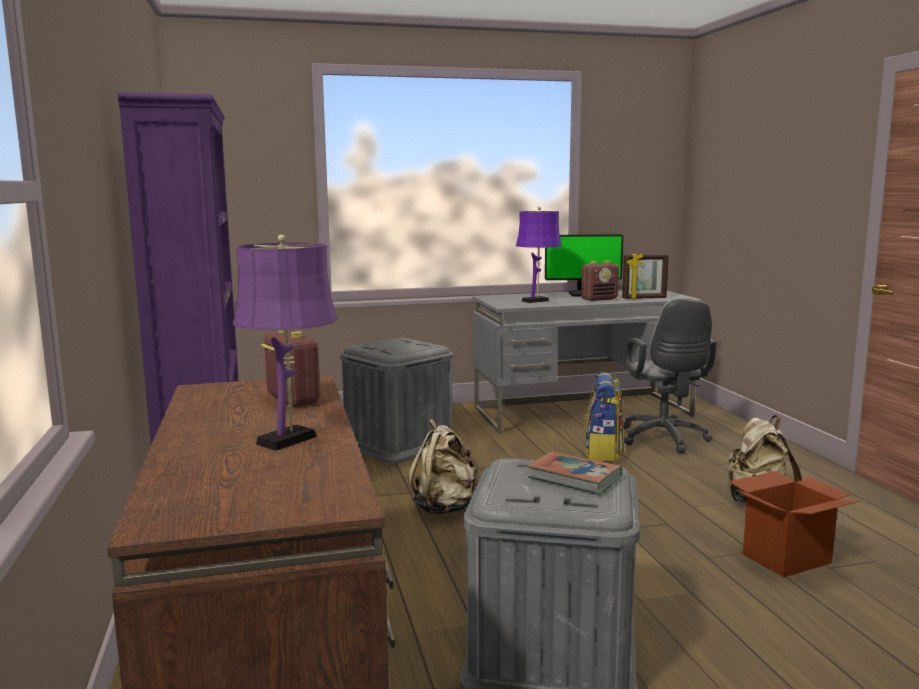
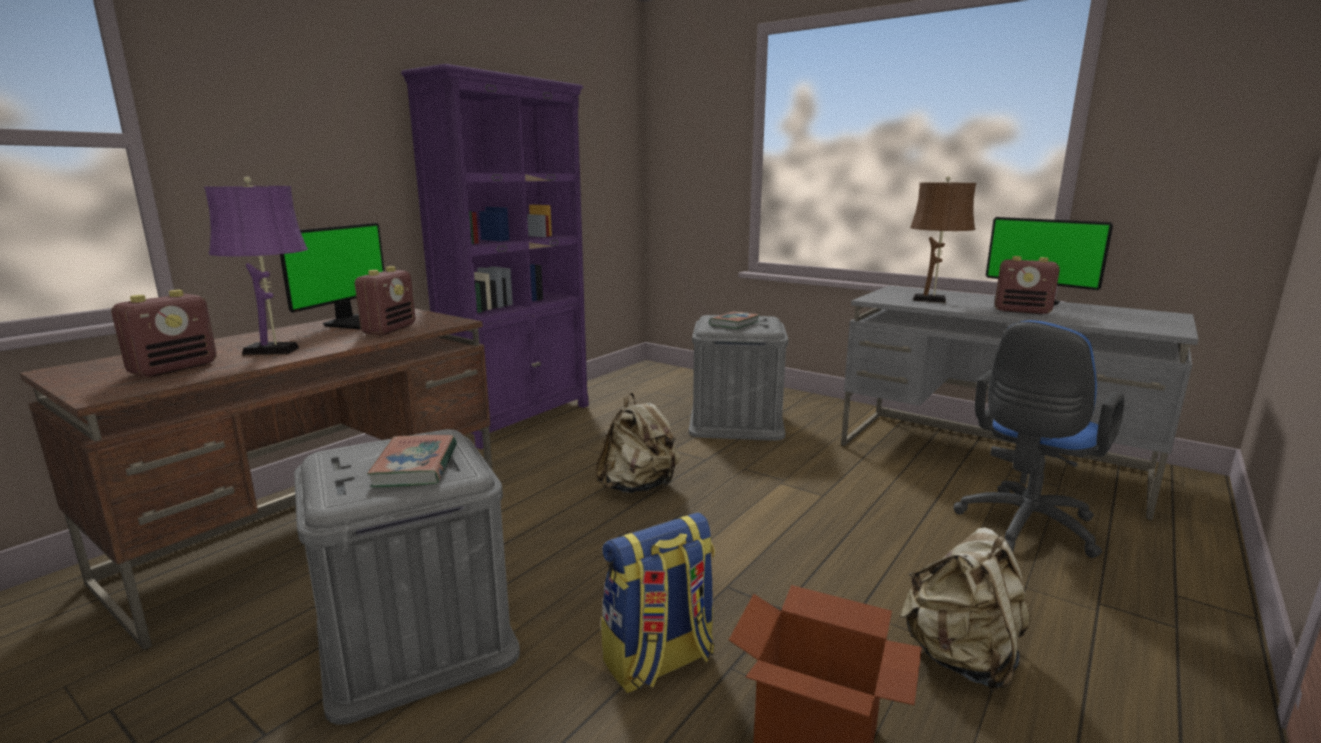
camera: 50 degrees right, 5 degrees up
(223, 405) = (357, 322): none -> monitor
(282, 476) = (174, 368): none -> radio
(397, 347) = (734, 323): none -> book
(537, 301) = (933, 300): purple table lamp -> brown table lamp
(603, 453) = (903, 508): backpack -> backpack (659, 661)
(644, 298) = (1097, 321): picture frame -> none
(664, 440) = (1024, 528): grey office chair -> blue office chair

